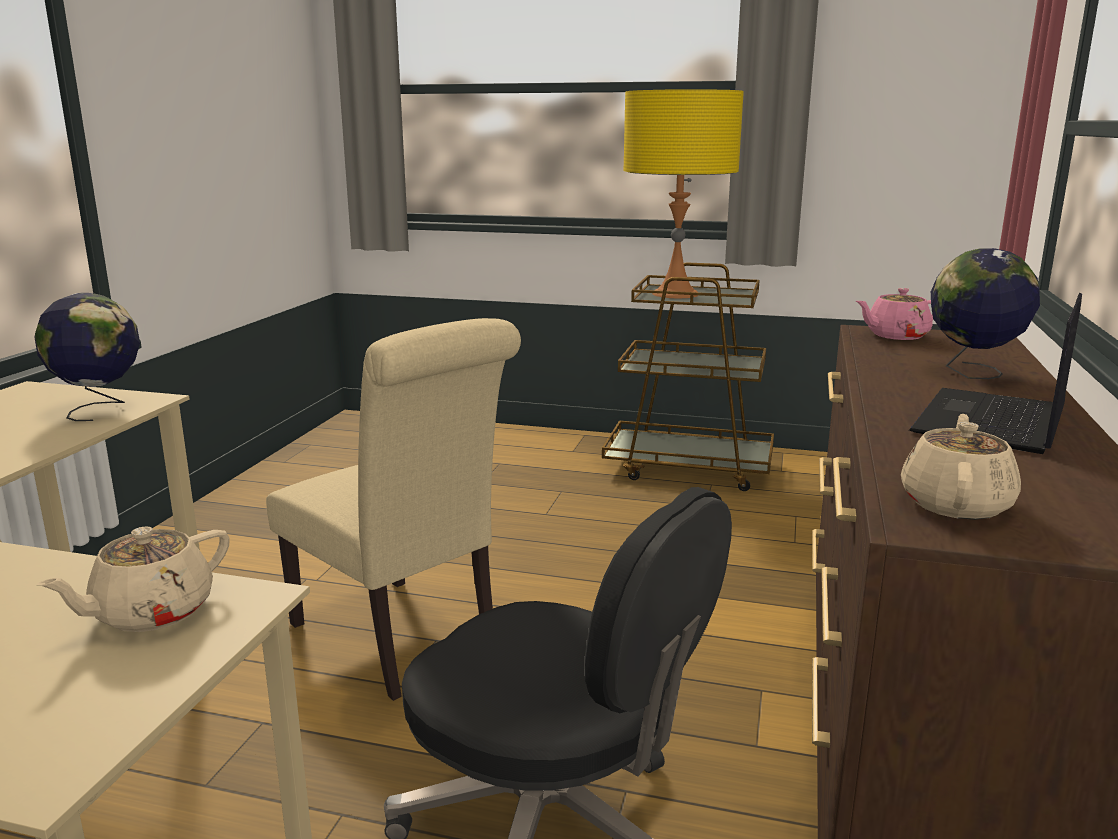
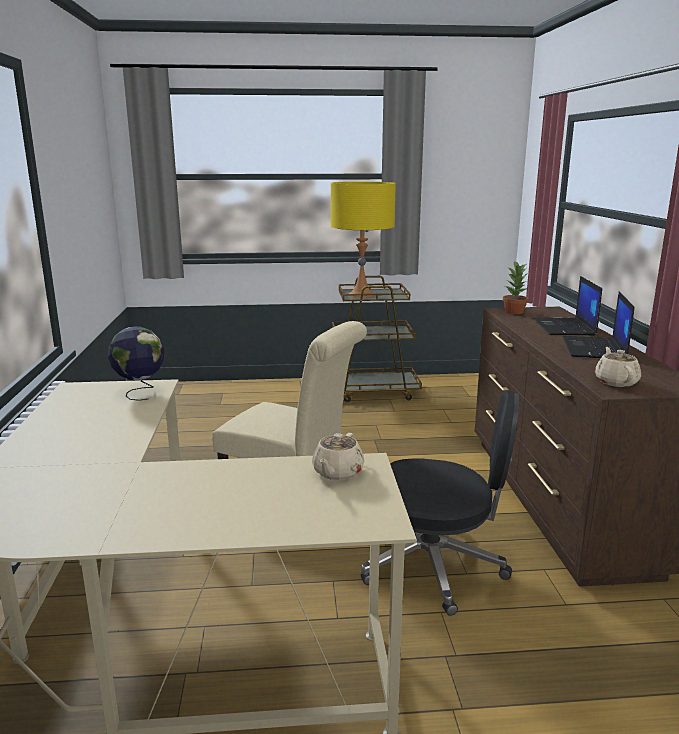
camera: 20 degrees left, 0 degrees up
(895, 336) = (514, 312): pink teapot -> potted plant
(972, 373) = (564, 327): globe -> laptop

